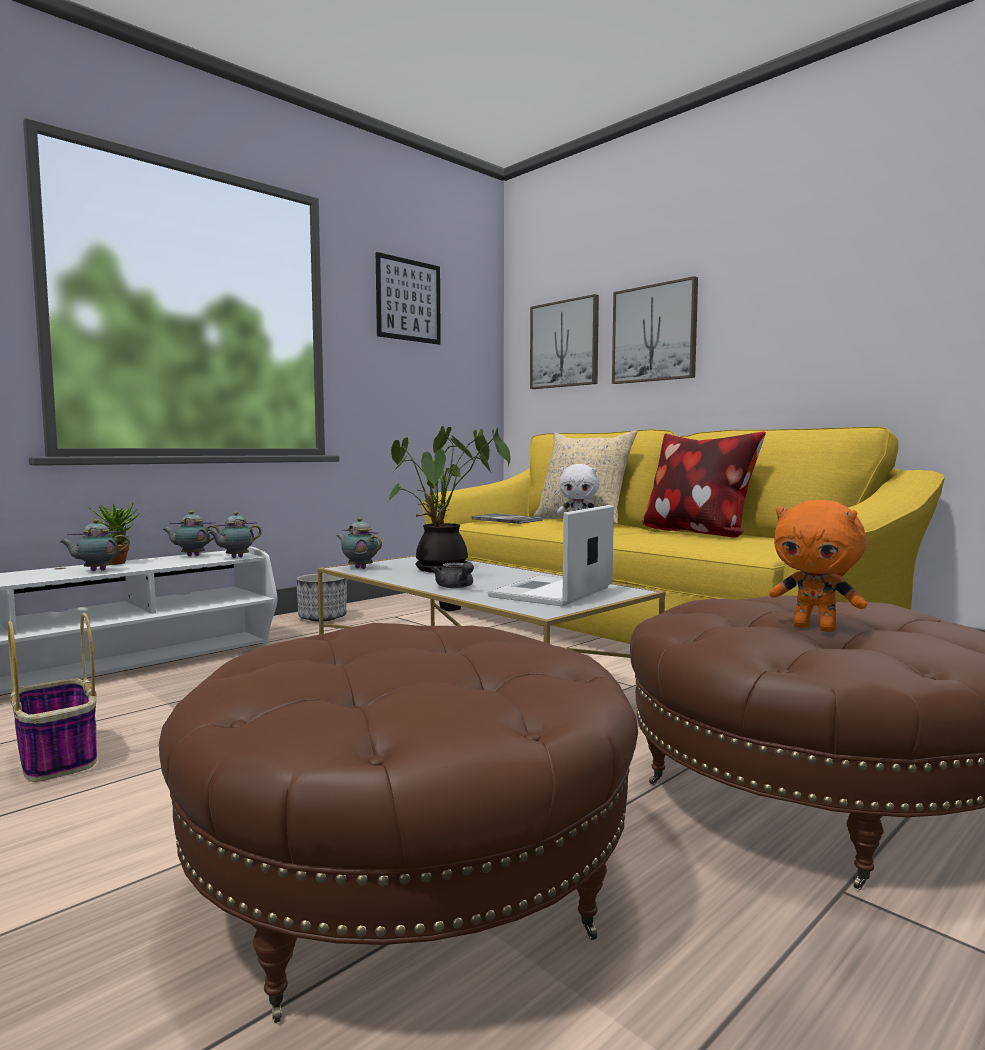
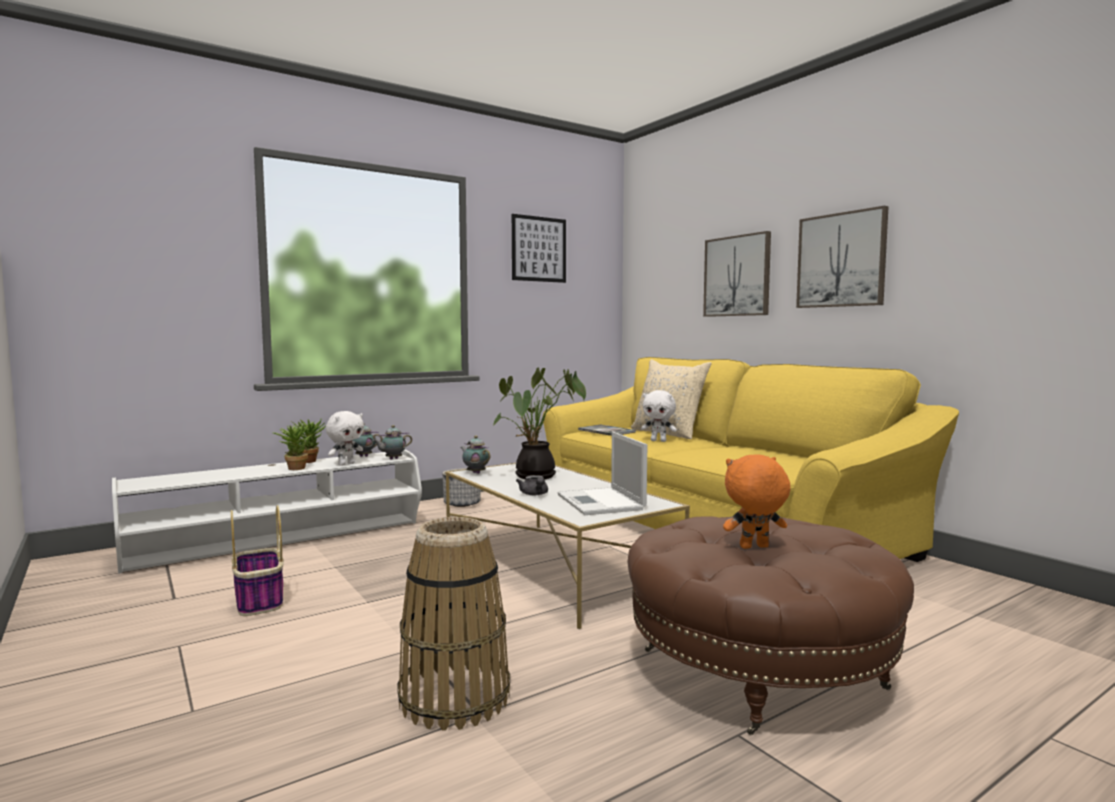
camera: 10 degrees right, 0 degrees up
(96, 570) = (294, 468): teapot -> potted plant
(171, 564) = (346, 464): none -> white plush toy
(409, 878) = (454, 697): brown ottoman -> basket
(551, 593) = (601, 502): laptop -> laptop turned 60 degrees counterclockwise
(564, 344) = (668, 281): picture -> picture (841, 260)
(696, 533) = (749, 451): pillow -> none
(816, 628) = (754, 547): orange plush toy -> orange plush toy turned 120 degrees clockwise

